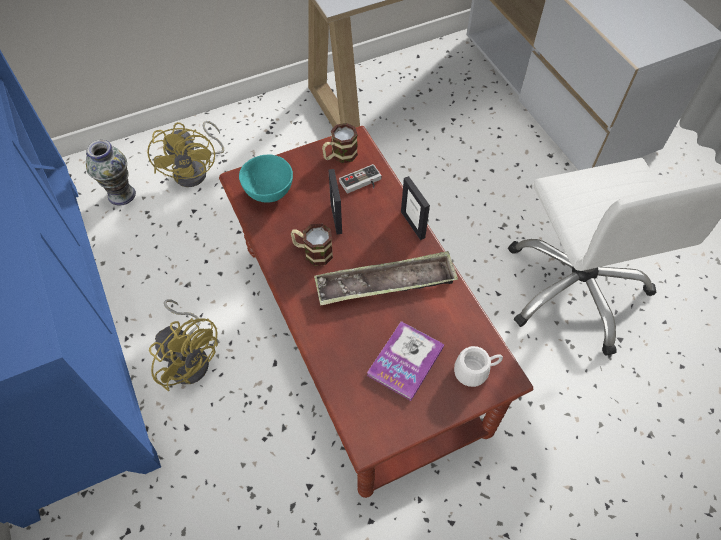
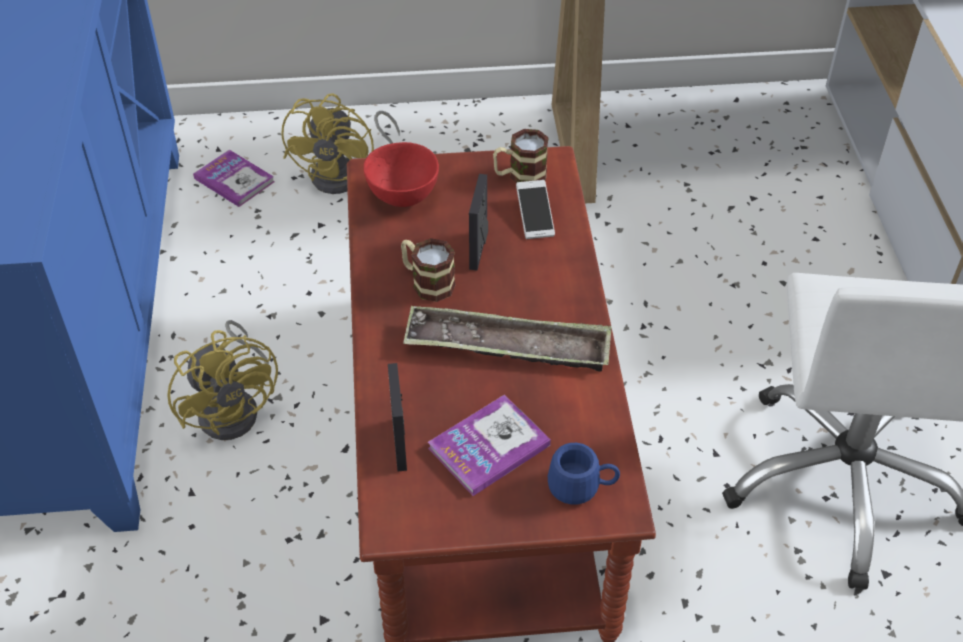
camera: 20 degrees right, 10 degrees down
(122, 194) = (234, 180): vase -> book
(269, 193) = (403, 197): turquoise bowl -> red bowl
(362, 183) = (534, 217): game controller -> phone
(413, 224) = (581, 285): picture frame -> picture frame (400, 444)
(476, 371) = (582, 487): white mug -> blue mug

